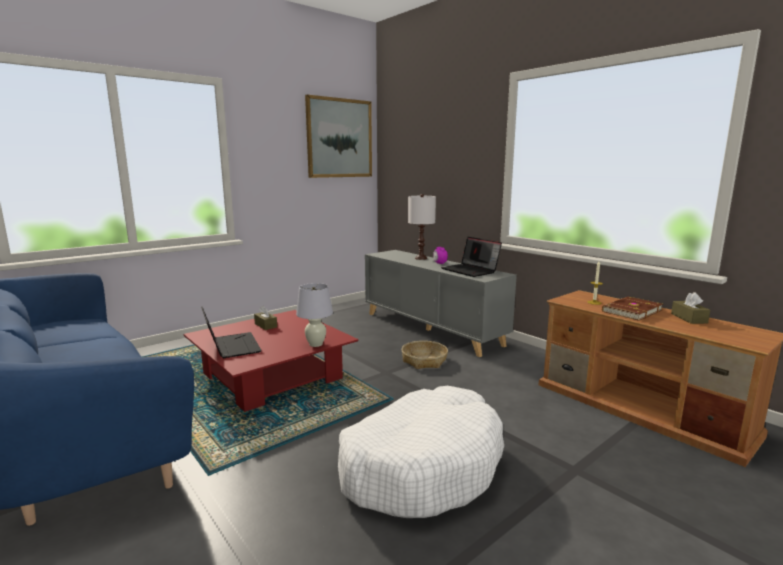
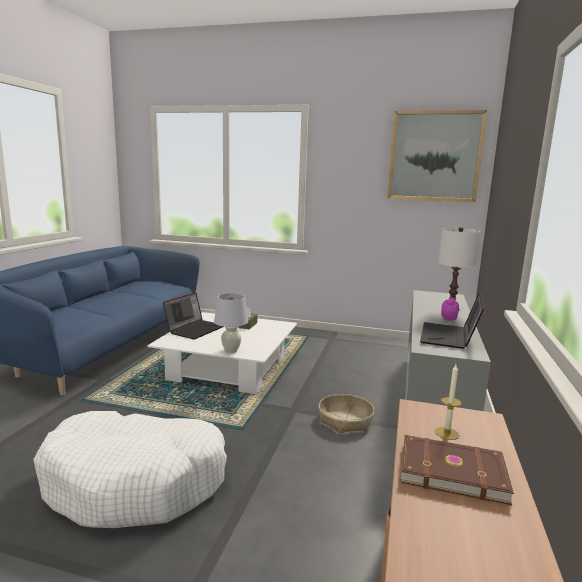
camera: 55 degrees right, 0 degrees up
(271, 376) = (228, 368): red coffee table -> white coffee table
(689, 318) = (503, 543): brown tissue box -> none

